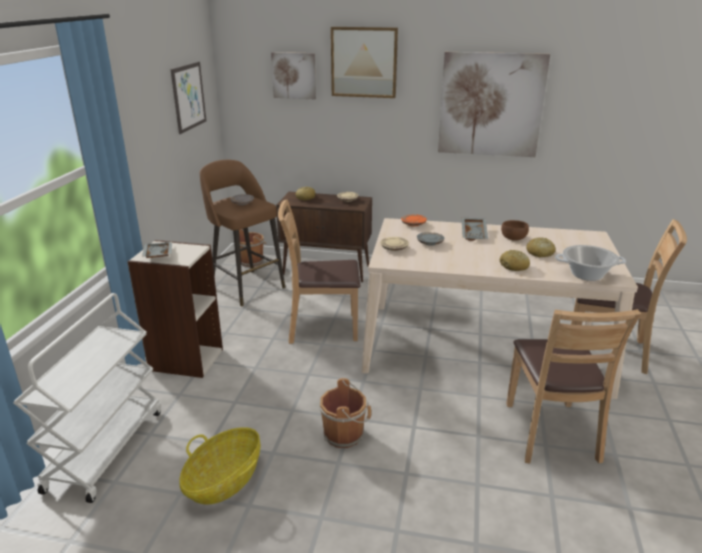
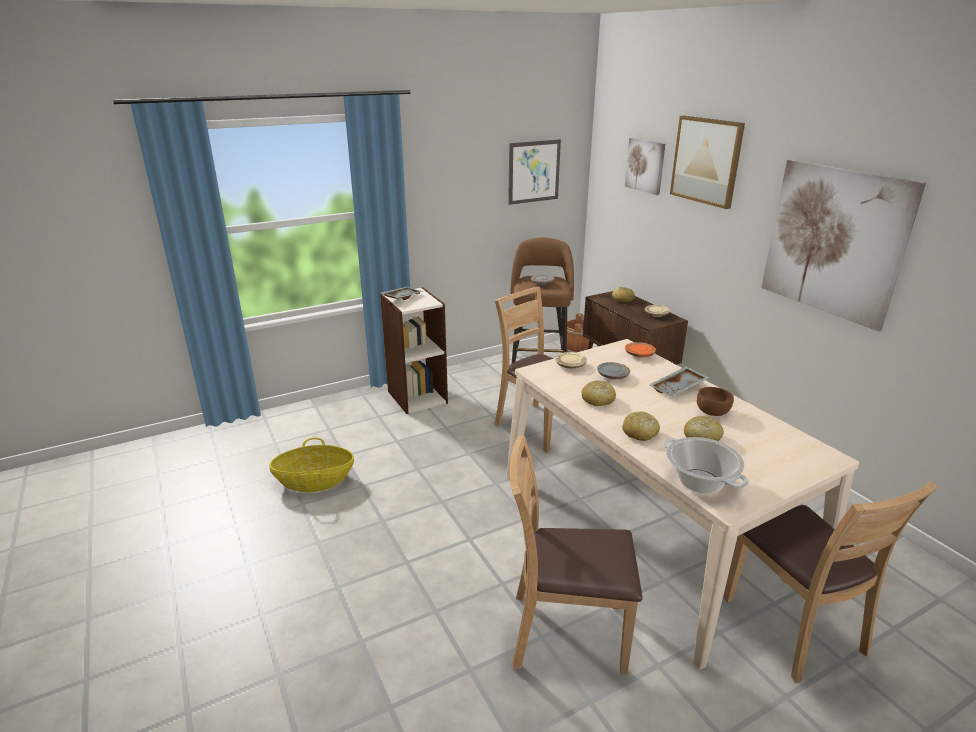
camera: 50 degrees right, 0 degrees up
(105, 448) = (300, 422): white cart -> none
(345, 434) = (418, 508): brown bucket -> none
(455, 260) = (598, 400): none -> bread
(550, 433) = (566, 633): brown chair -> brown chair turned 45 degrees clockwise

